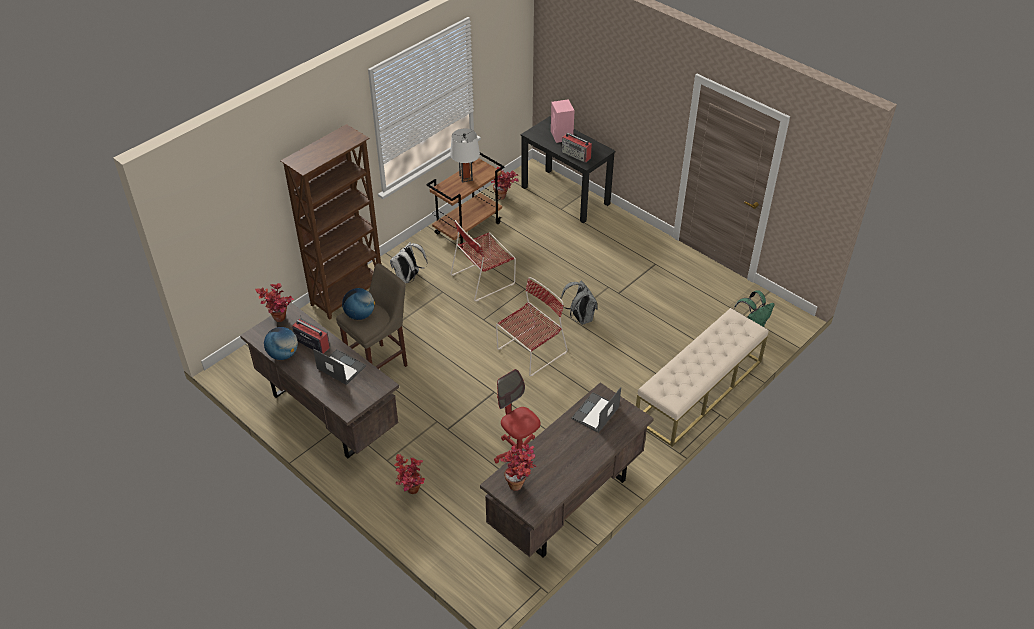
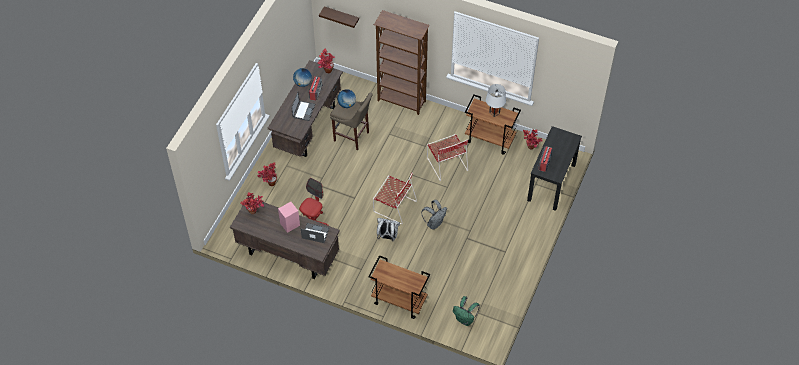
camera: 70 degrees right, 10 degrees up
(222, 238) = (341, 16): none -> shelf
(408, 278) = (429, 125): white backpack -> white backpack (387, 237)
(484, 278) = (446, 163): red chair -> red chair turned 150 degrees counterclockwise
(562, 136) = (562, 149): pink speaker -> pink speaker (289, 224)
(699, 391) = (398, 301): beige bench -> brown cart

